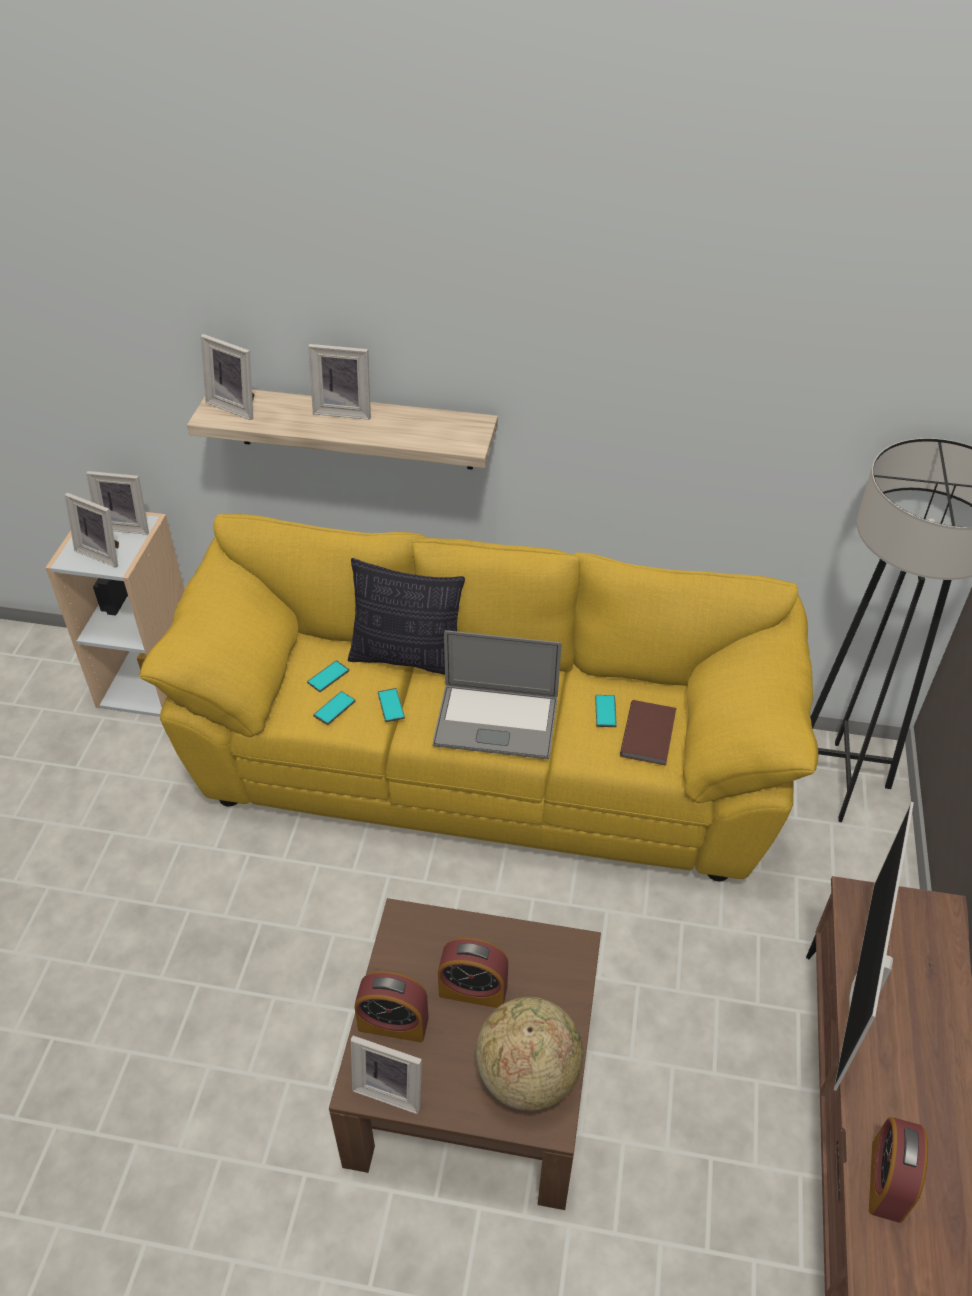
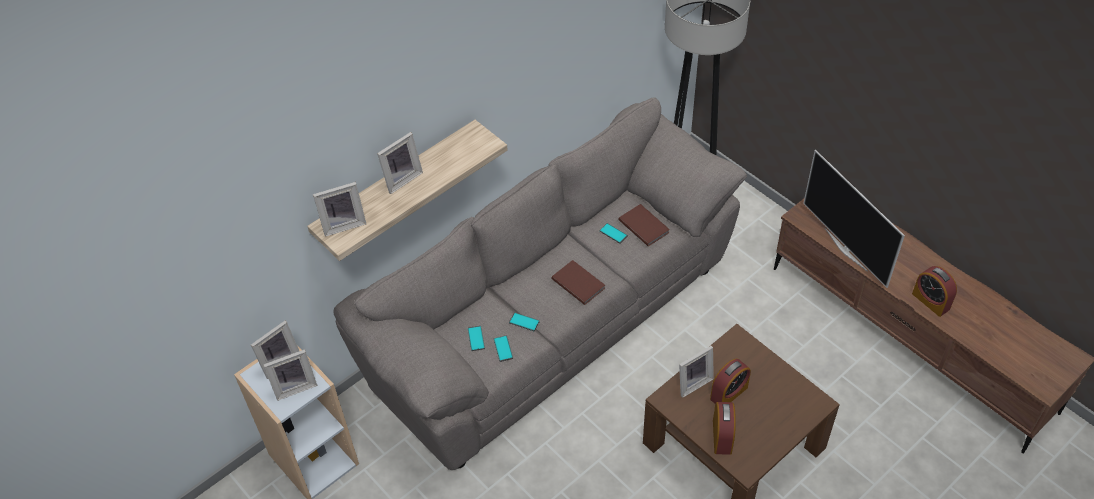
camera: 50 degrees left, 5 degrees up
(391, 1087) = (756, 456): picture frame -> picture frame (692, 382)
(393, 1023) = (722, 436): alarm clock -> alarm clock turned 45 degrees counterclockwise
(407, 659) = (495, 295): pillow -> none
(484, 773) = (551, 327): yellow sofa -> grey sofa
(496, 721) = (578, 283): laptop -> brown book
(527, 1075) = (789, 398): globe -> none

